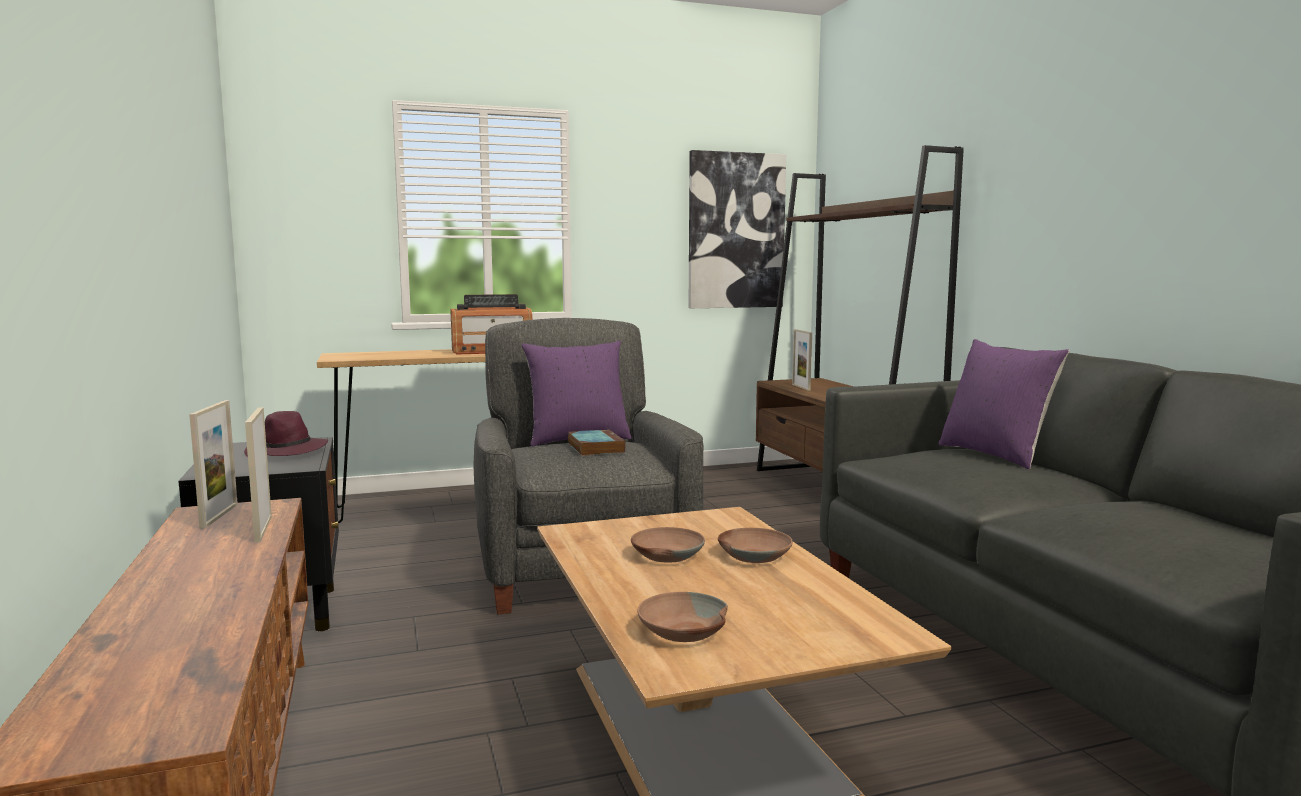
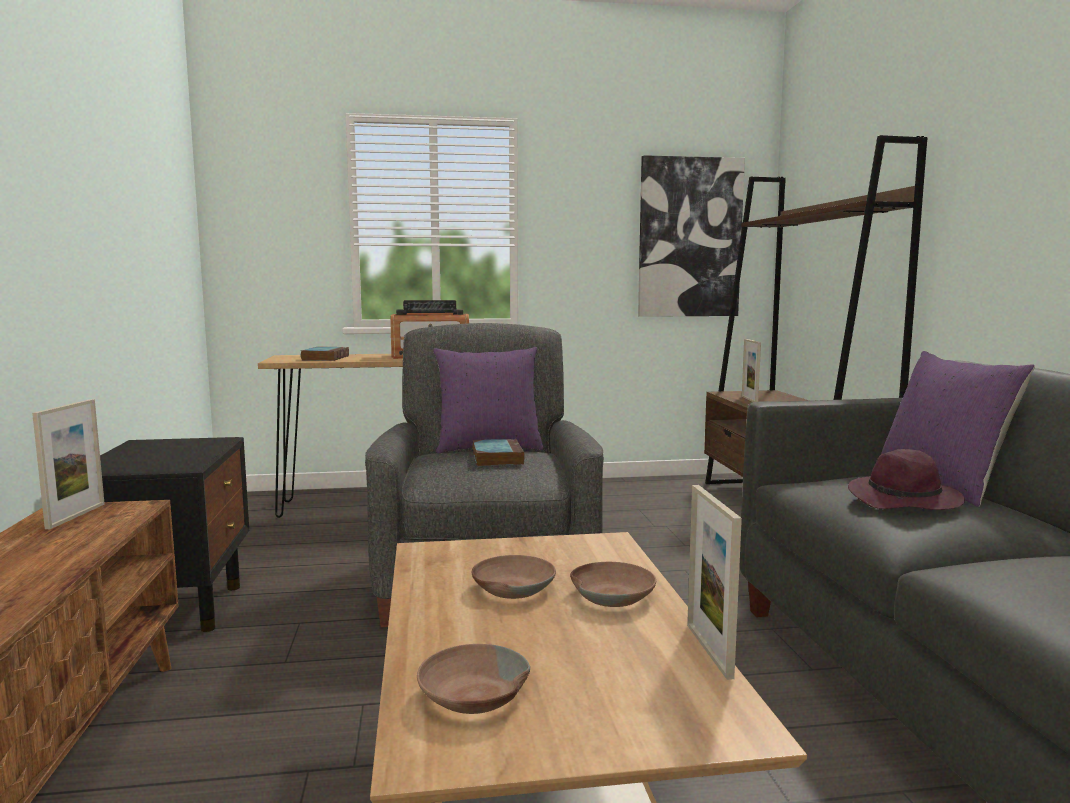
camera: 10 degrees right, 0 degrees up
(263, 529) = (101, 533): picture frame -> picture frame (709, 650)
(287, 452) = (186, 451): purple hat -> purple hat (905, 501)
(383, 355) = (325, 358): none -> book

